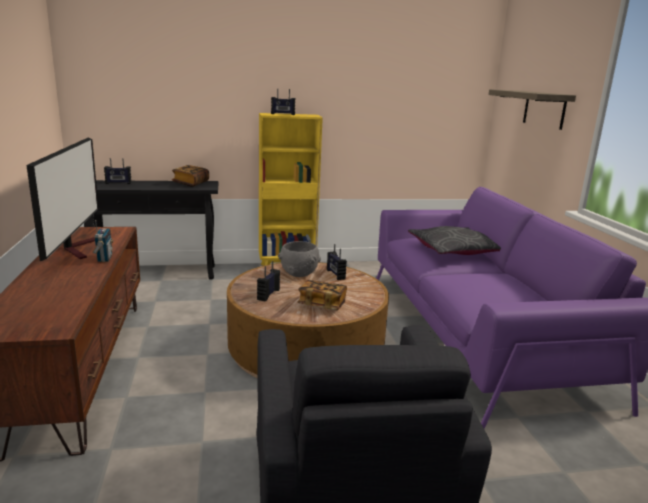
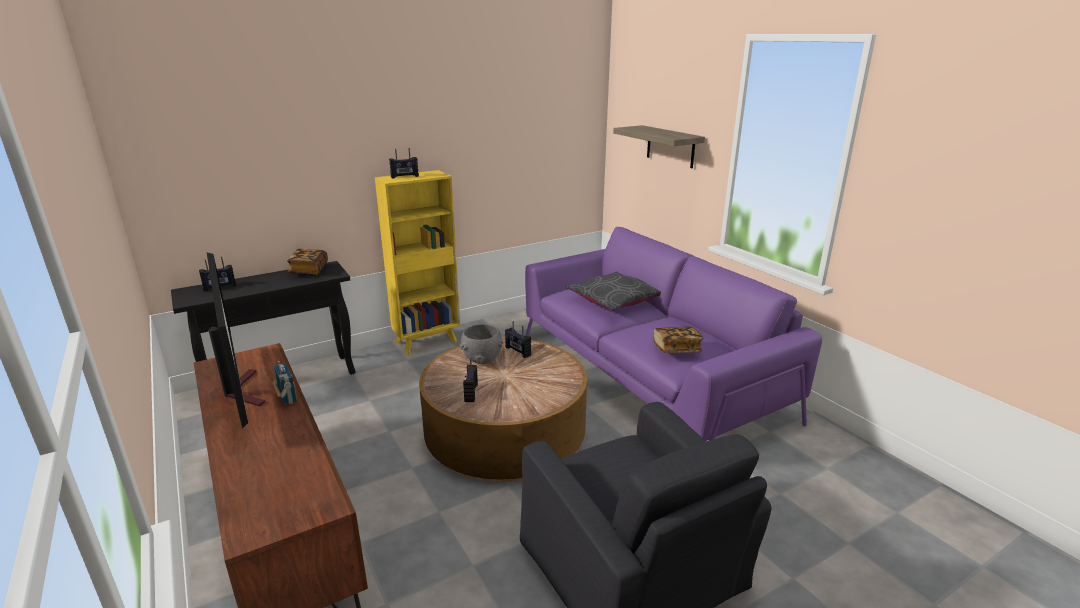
camera: 20 degrees left, 5 degrees up
(322, 305) = (531, 392): book -> book (676, 349)

